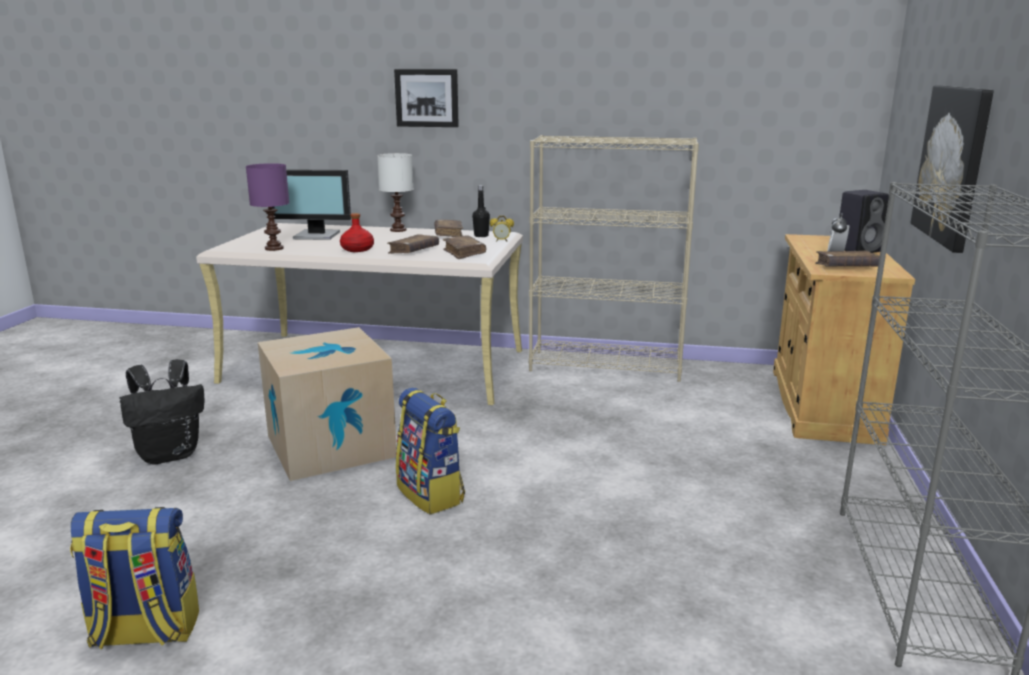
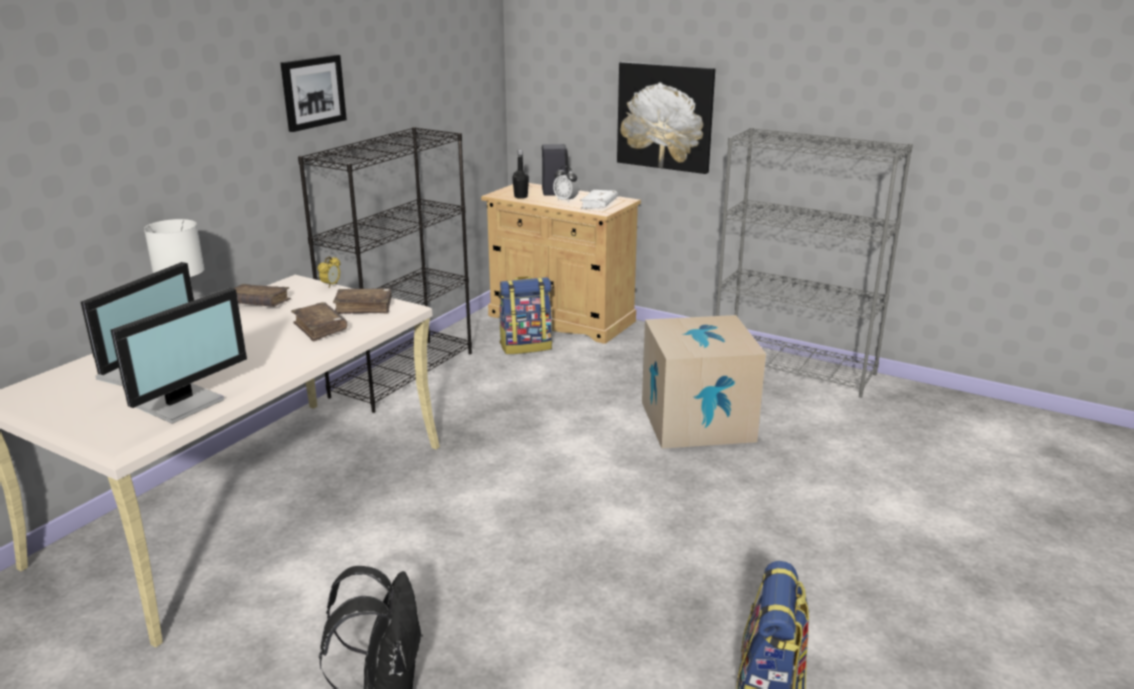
camera: 70 degrees left, 5 degrees up
(275, 248) = (183, 404): purple table lamp -> monitor
(330, 446) = (459, 557): cardboard box -> cardboard box (697, 421)
(357, 249) = (267, 355): red bottle -> none
(427, 98) = (165, 139): picture -> picture (312, 92)
(431, 494) = (601, 509): backpack -> backpack (526, 346)
(481, 236) = (291, 290): black bottle -> black bottle (521, 197)
(606, 366) = (403, 374): beige bookcase -> black bookcase
(846, 267) = (598, 205): brown book -> white book

